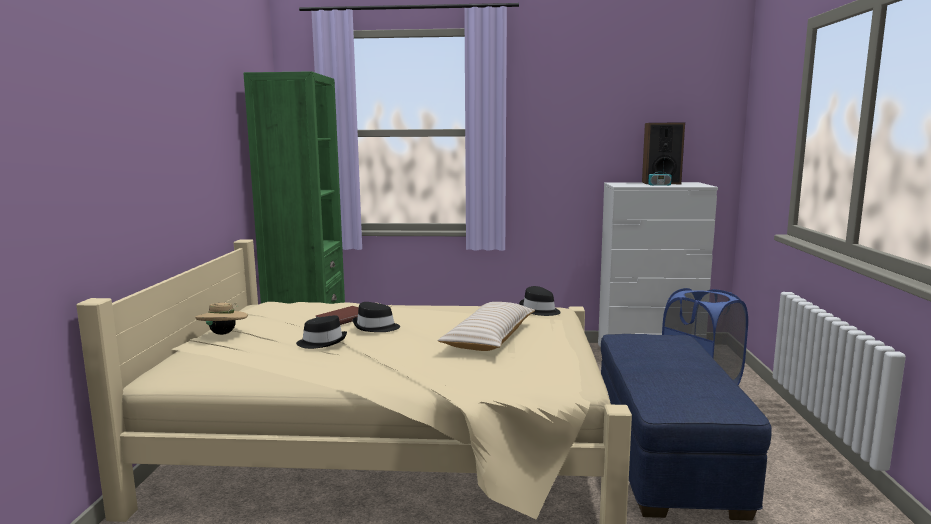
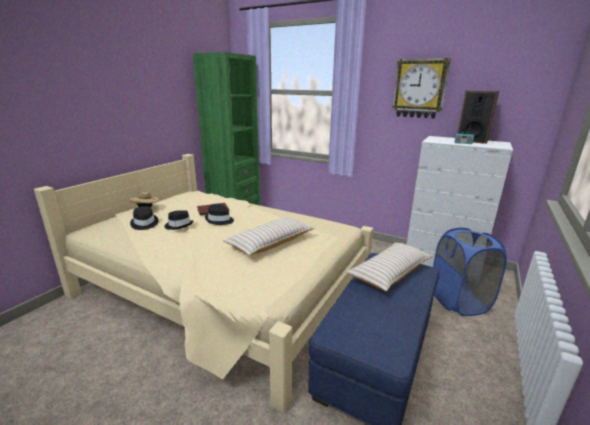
camera: 25 degrees right, 10 degrees up
(539, 310) = (332, 226): black hat -> black hat (144, 223)
(584, 123) = (419, 89): none -> wall clock
(651, 347) = (390, 273): none -> beige pillow

